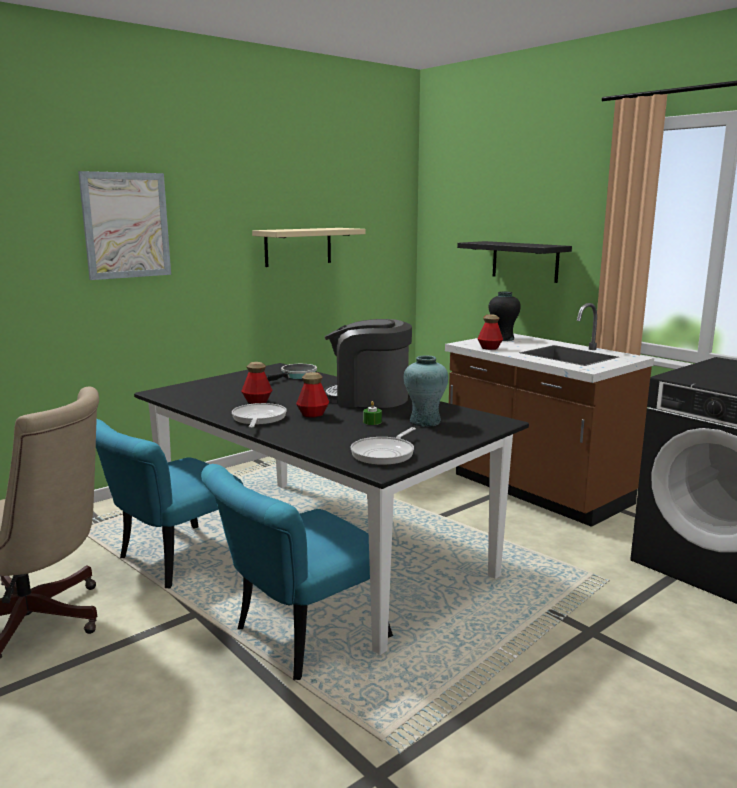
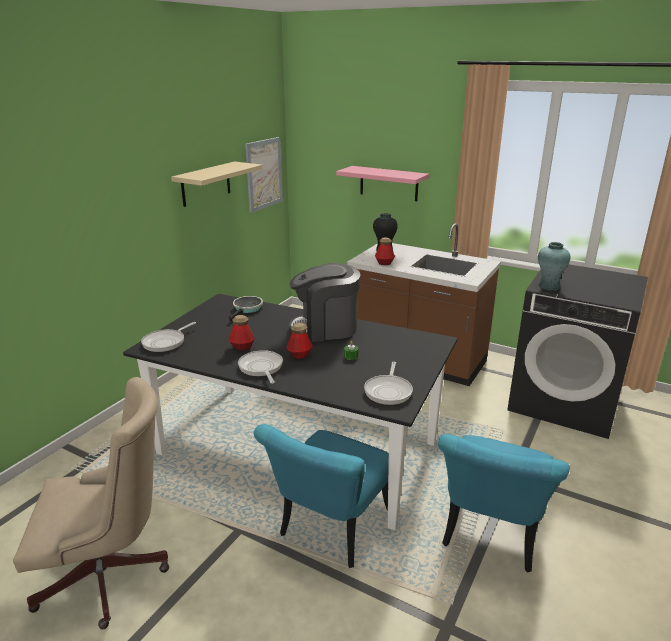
camera: 20 degrees left, 10 degrees up
(126, 225) = (71, 192): picture -> picture (264, 174)
(171, 561) = (186, 485): turquoise chair -> turquoise chair (490, 537)
(183, 390) = (166, 342): none -> frying pan
(424, 421) = (388, 349): turquoise vase -> turquoise vase (549, 286)
(525, 261) = (388, 183): black shelf -> pink shelf

